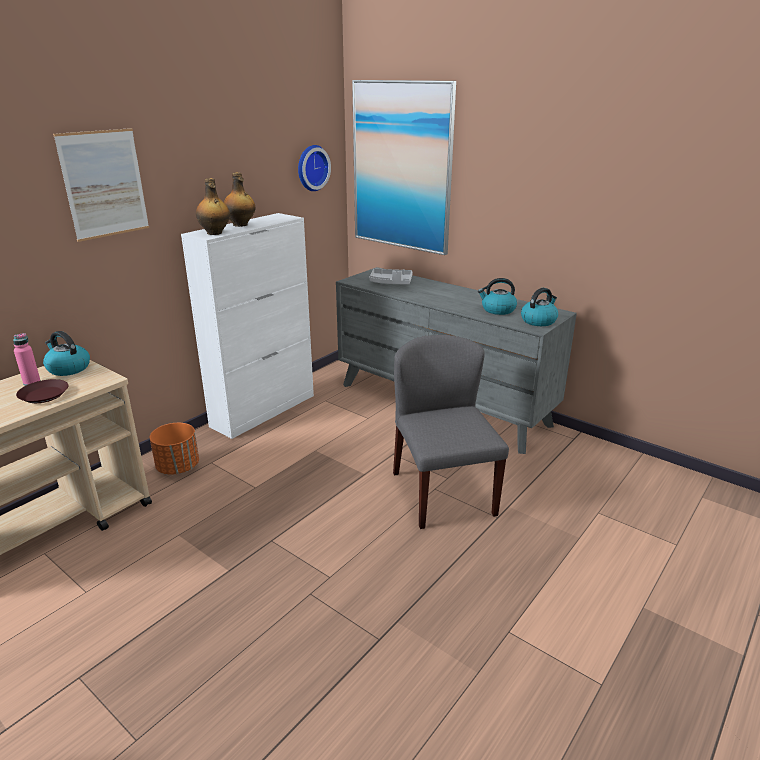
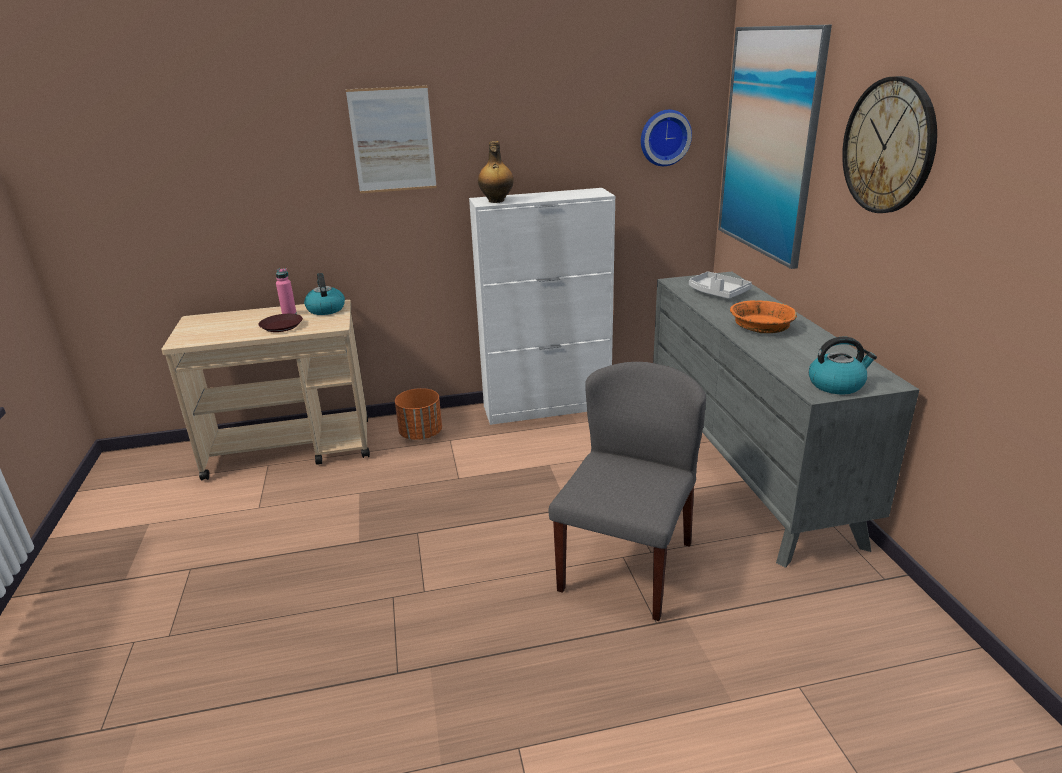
camera: 40 degrees right, 0 degrees up
(241, 225) = (537, 196): bottle -> none
(451, 298) = (761, 327): none -> orange bowl
(497, 310) = (800, 356): kettle -> none
(523, 162) = (888, 146): none -> wall clock

